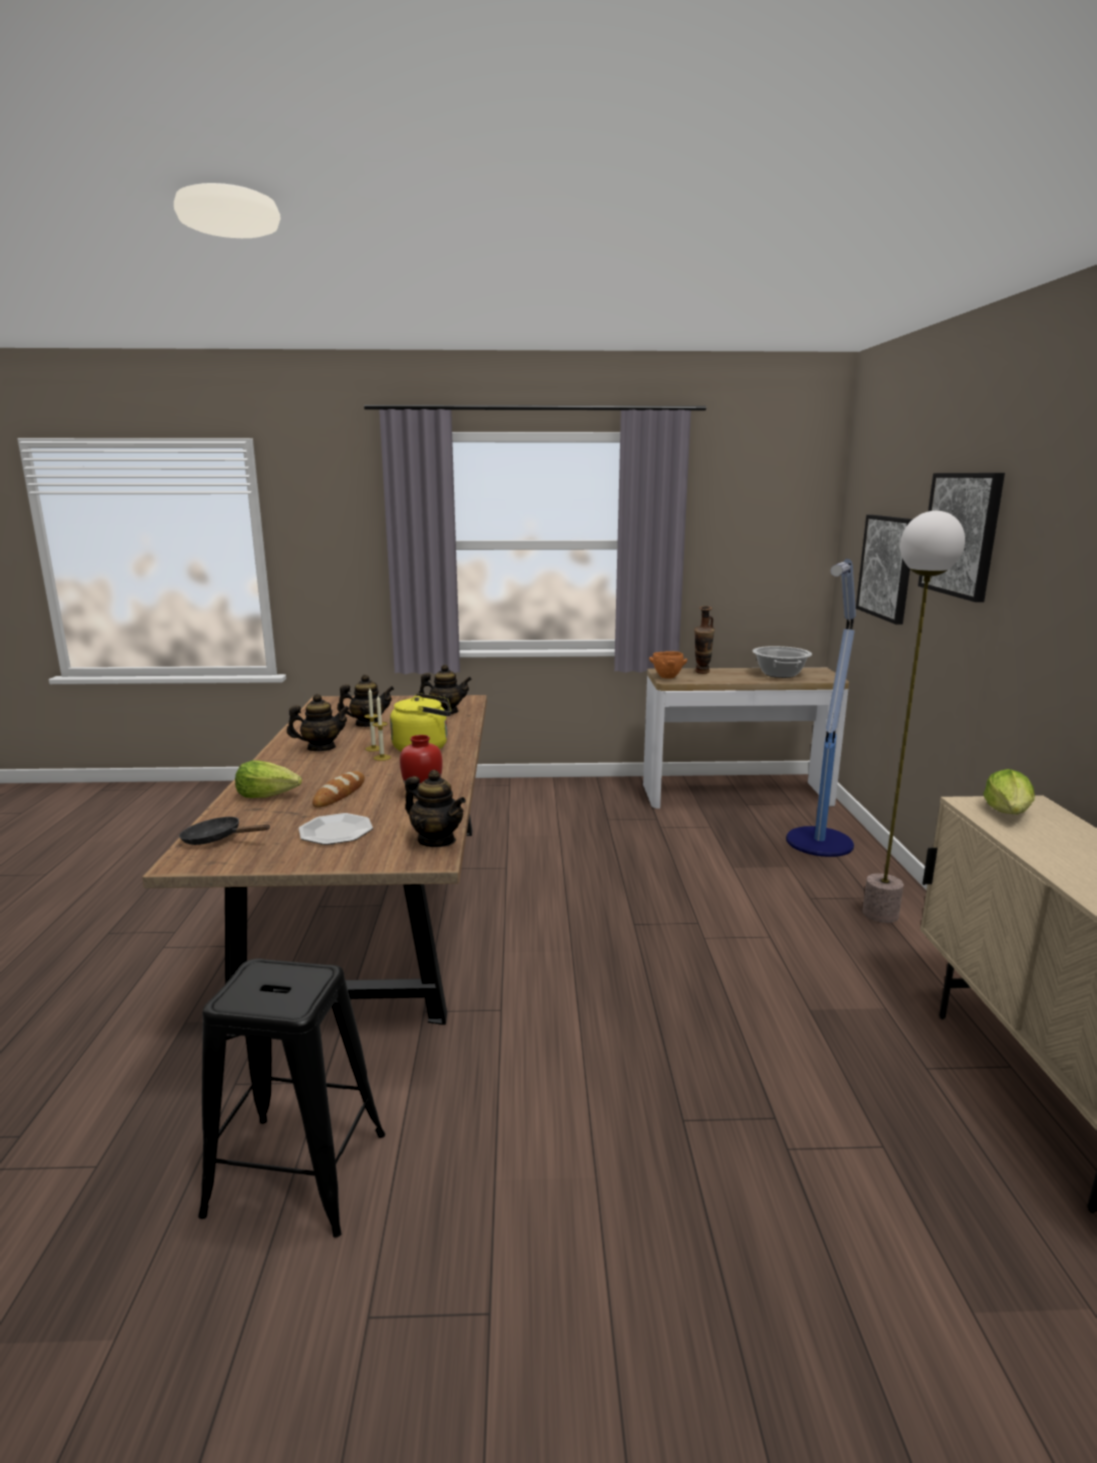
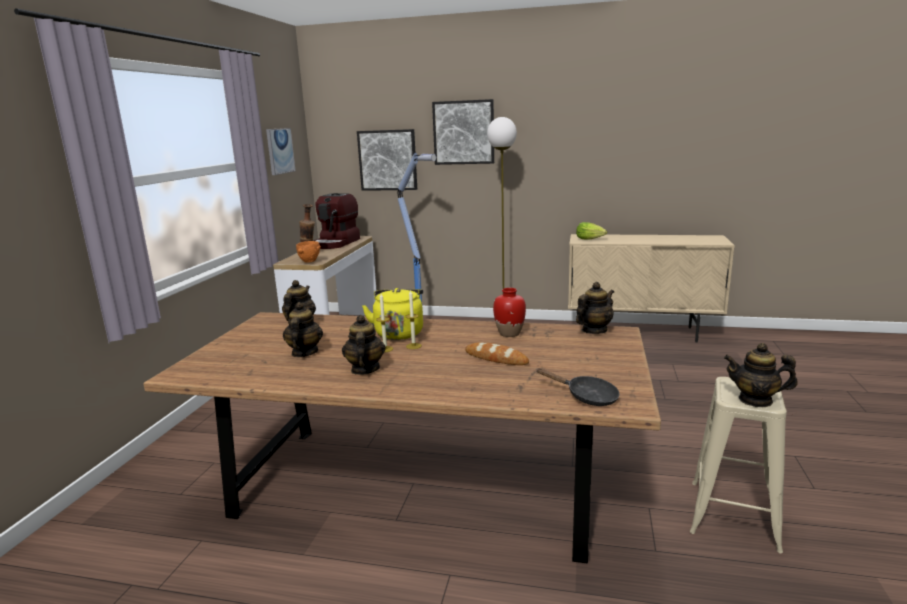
camera: 75 degrees left, 0 degrees up
(217, 839) = (587, 397): black frying pan -> black frying pan turned 90 degrees counterclockwise
(245, 989) = (755, 400): none -> teapot
(268, 795) = (488, 384): lettuce -> none
(298, 1173) = (733, 514): black stool -> beige stool
(336, 831) = (575, 357): plate -> none
(750, 533) = (280, 151): none -> picture
(780, 674) = (337, 243): cooking pot -> coffee machine

